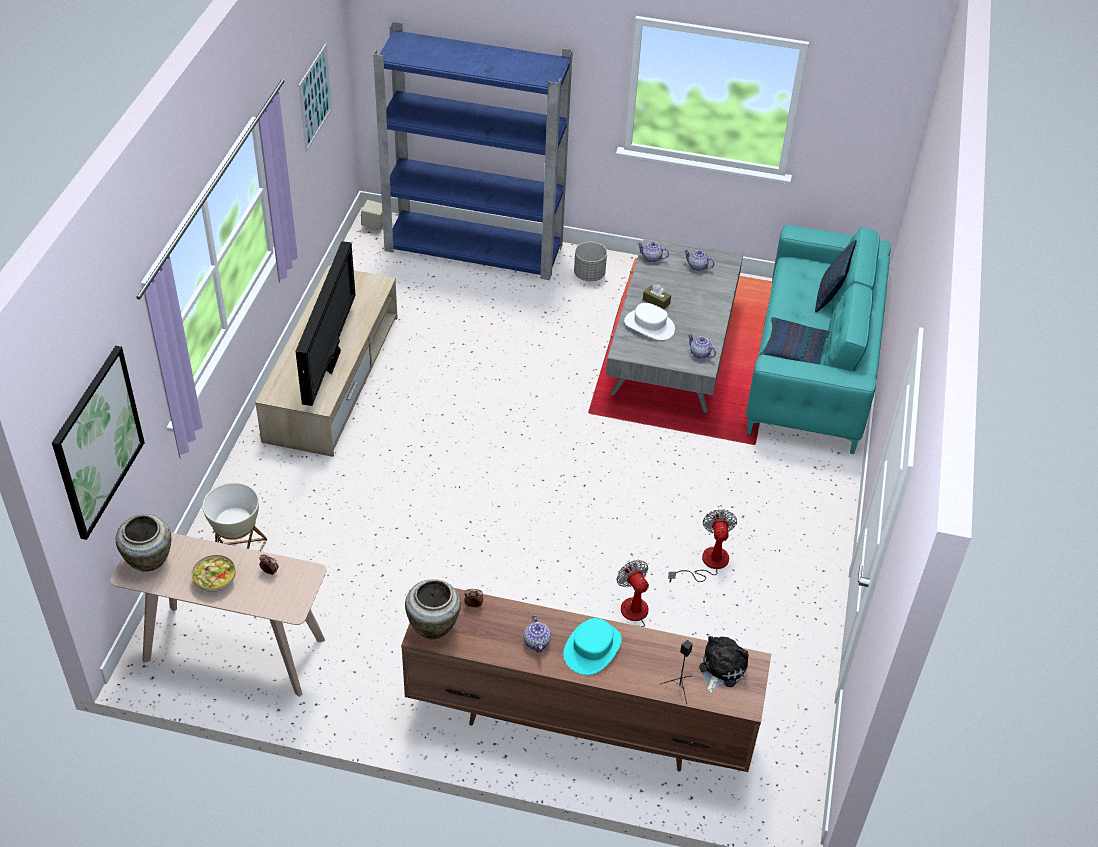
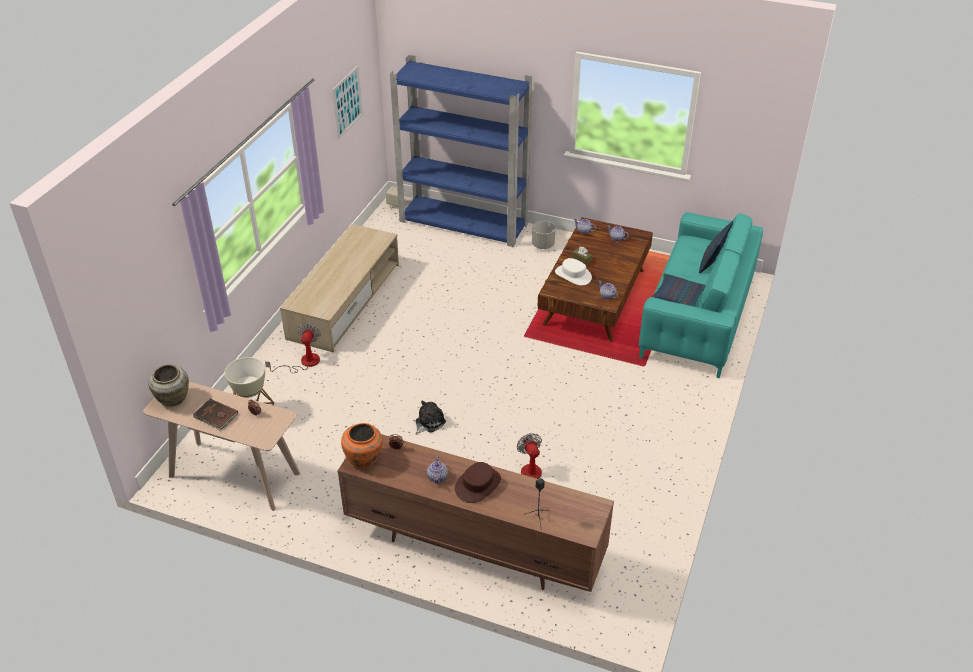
camera: 10 degrees right, 5 degrees down
(98, 442) = (137, 306): picture -> none
(215, 580) = (216, 416): bowl -> brown book
(332, 360) = (340, 284): television -> none
(434, 626) = (364, 459): beige vase -> orange vase
(592, 648) = (478, 485): turquoise hat -> brown hat
(671, 348) = (593, 297): grey coffee table -> brown coffee table
(707, 563) = (592, 445): fan -> fan (303, 363)
(720, 669) = (572, 508): plush toy -> plush toy (428, 422)

